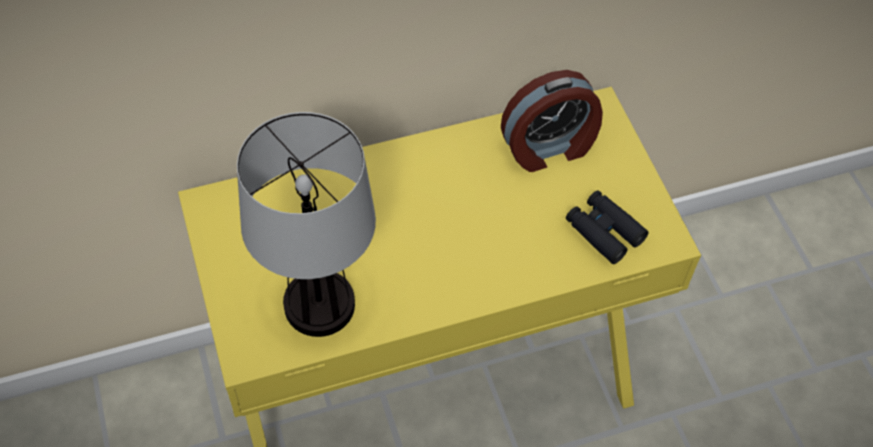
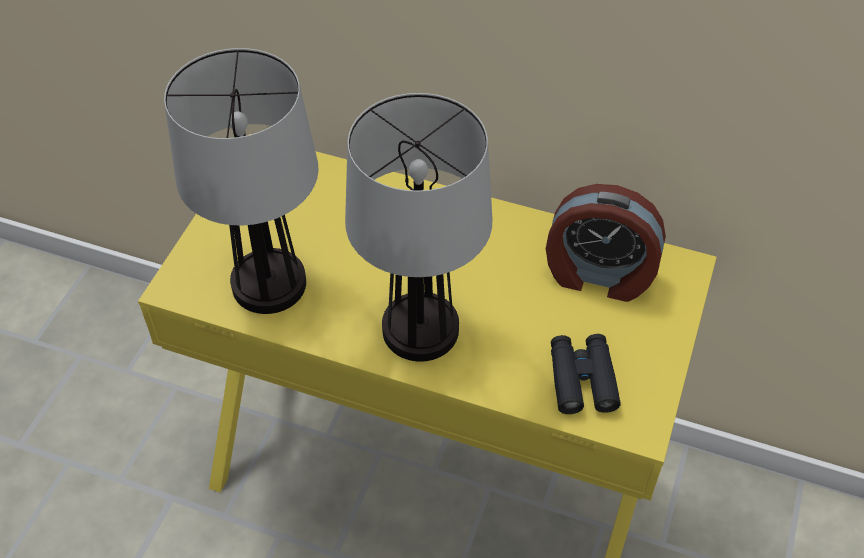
camera: 40 degrees right, 5 degrees down
(465, 268) = (419, 330): none -> table lamp

